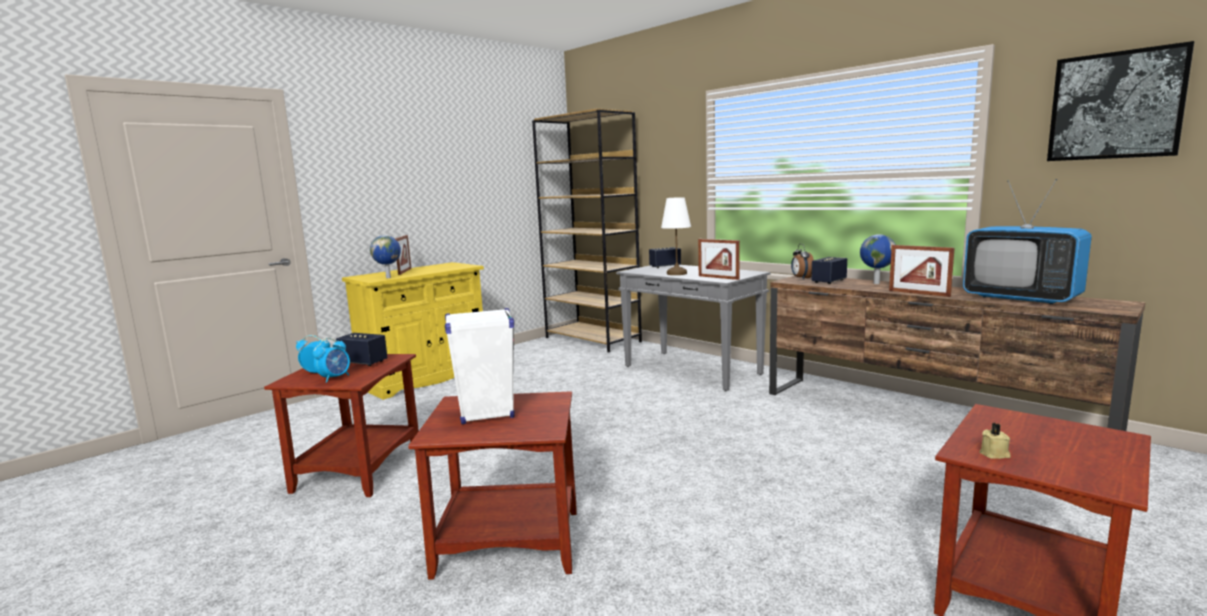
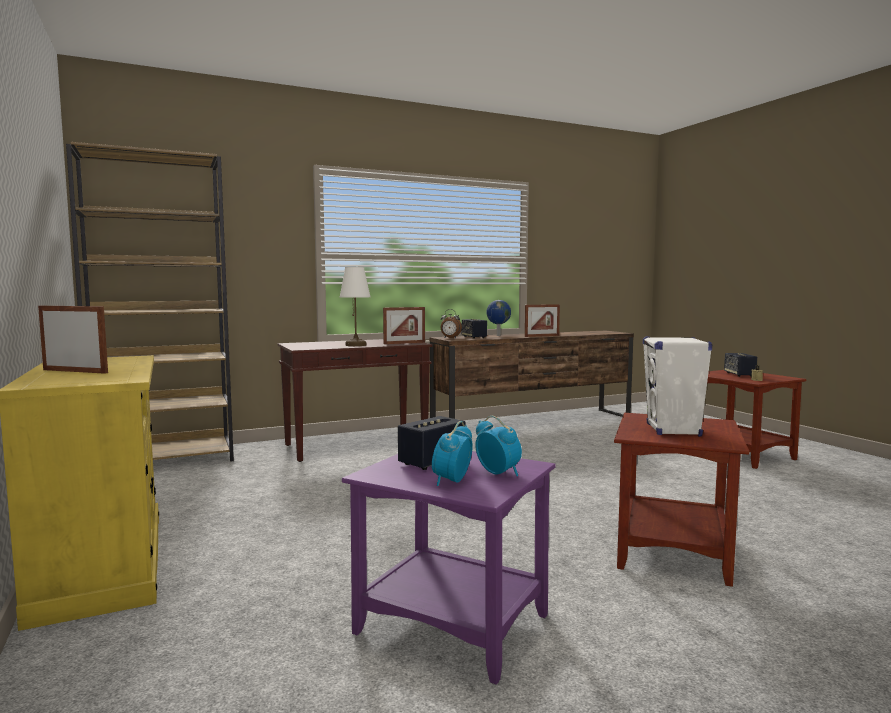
camera: 70 degrees left, 5 degrees down
(357, 469) = (451, 625): brown side table -> purple side table
(389, 277) = (127, 376): globe -> none
(665, 266) = (305, 344): speaker -> speaker (739, 374)
(693, 370) = (357, 445): grey console table -> brown console table
(1021, 298) = (577, 333): television -> none
(1115, 106) = (578, 229): picture -> none

